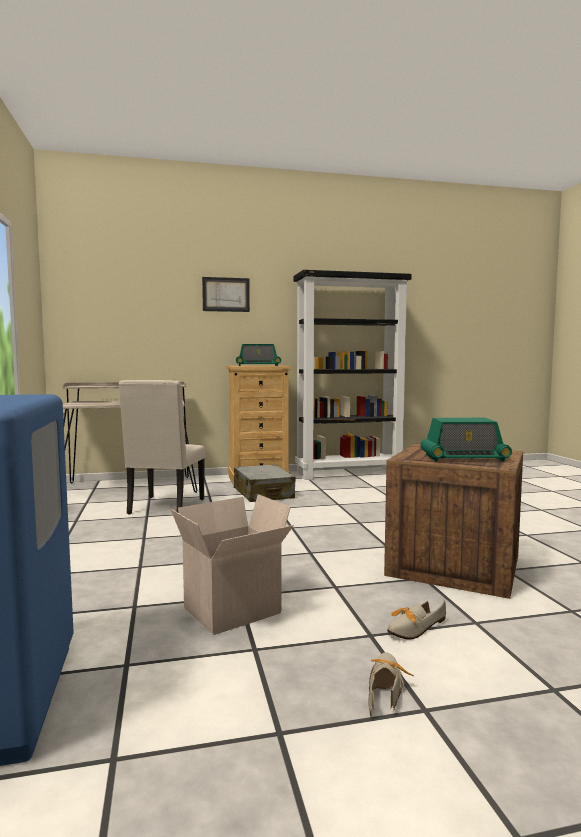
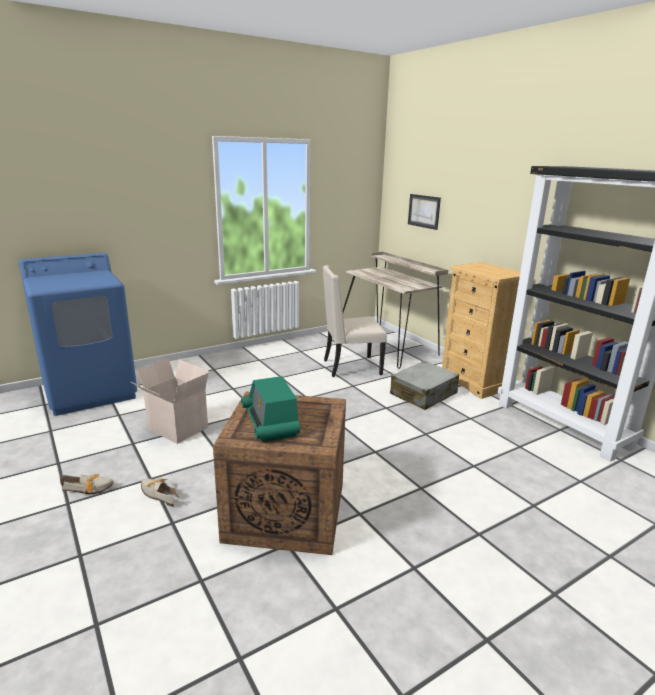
camera: 70 degrees right, 15 degrees up
(226, 294) = (497, 186): picture -> picture (424, 211)
(258, 365) = (489, 270): radio -> none

